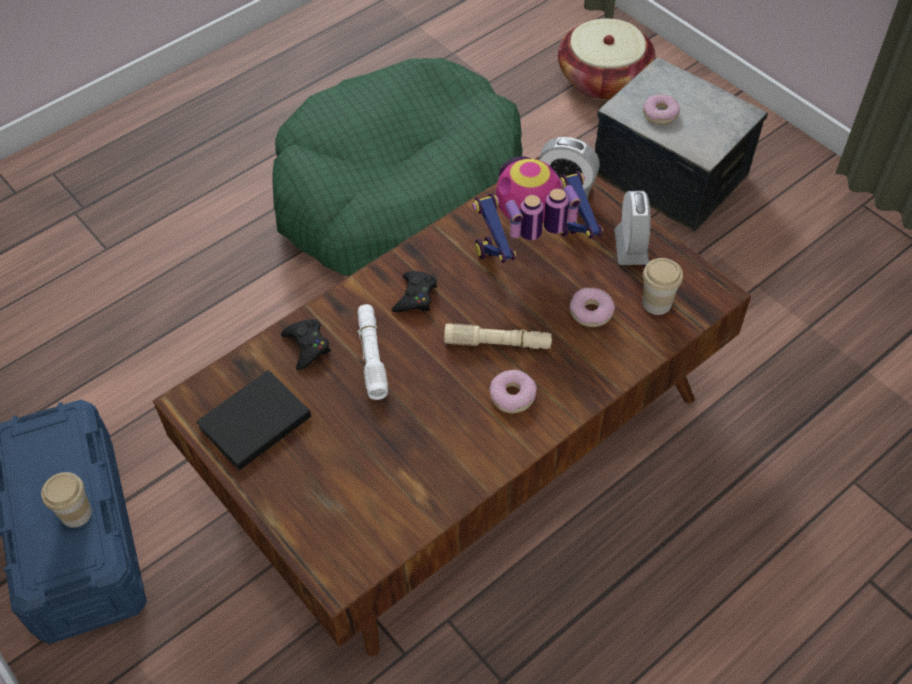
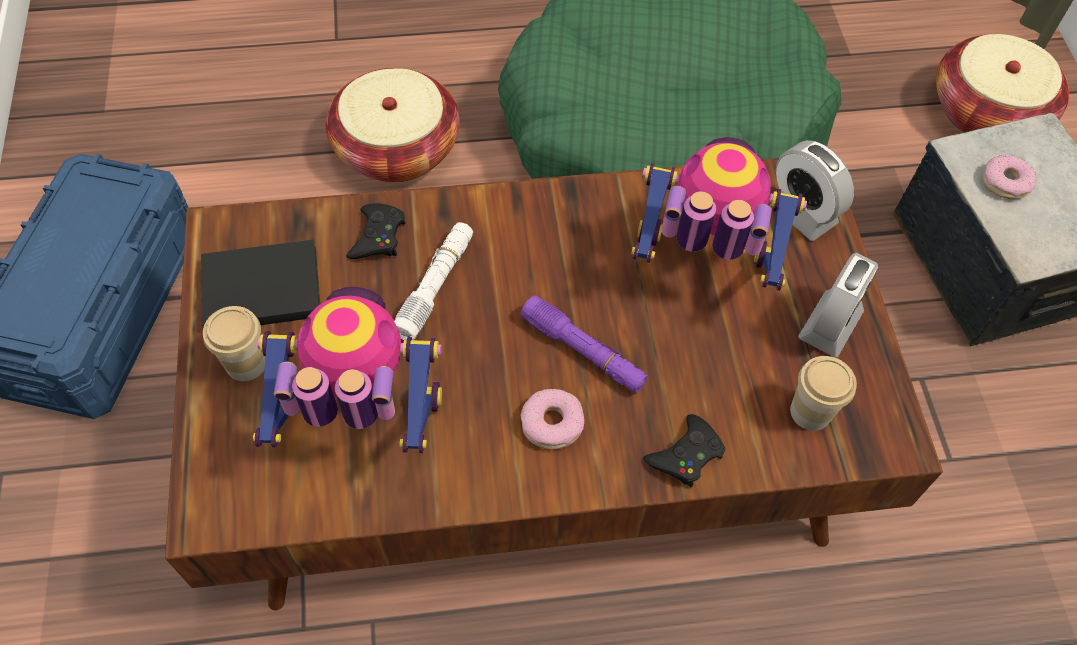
camera: 30 degrees right, 5 degrees up
(76, 513) = (74, 284): cup -> cup (246, 363)
(218, 304) = (397, 149): none -> basket
(390, 462) = (360, 420): none -> toy robot
(415, 296) = (533, 245): black game controller -> black game controller (686, 455)
(498, 343) = (583, 351): beige flashlight -> purple flashlight
(591, 312) = (721, 376): donut -> none

